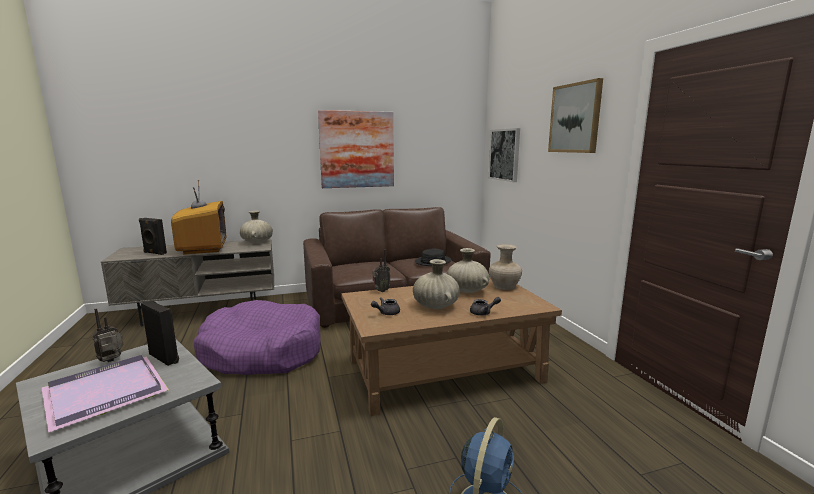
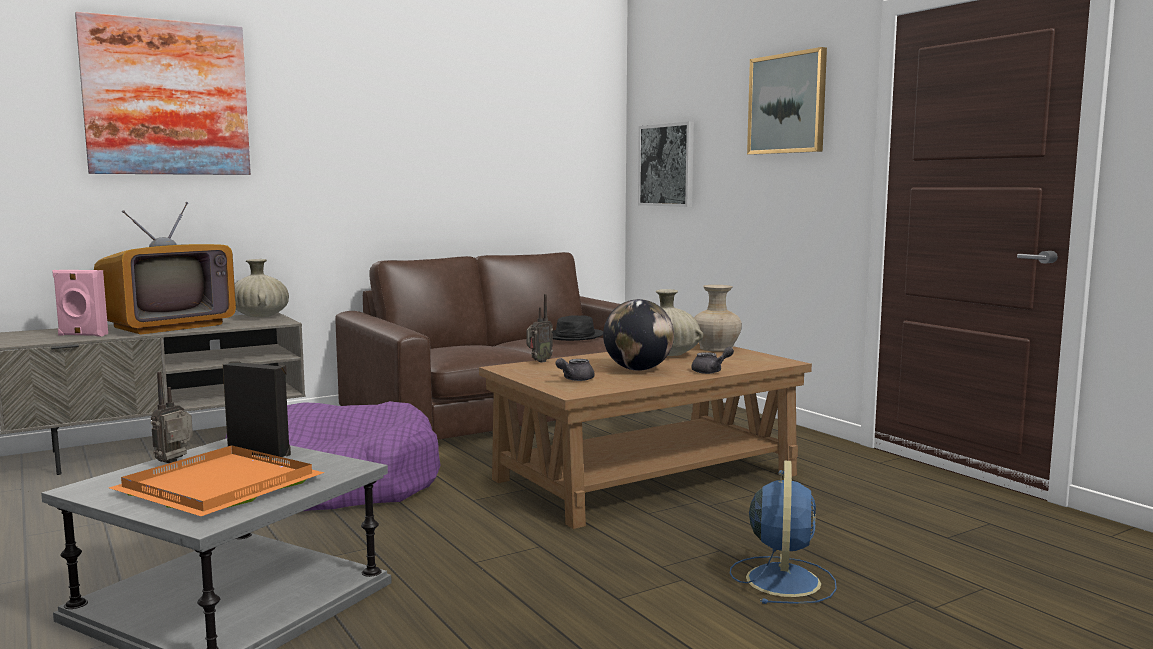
camera: 15 degrees left, 5 degrees down
(108, 392) = (223, 486): purple tray -> orange tray
(154, 253) = (82, 335): black speaker -> pink speaker
(203, 248) = (168, 326): television -> television turned 75 degrees clockwise
(357, 149) = (426, 155): picture -> picture (167, 98)
(435, 306) = (638, 369): beige vase -> globe

